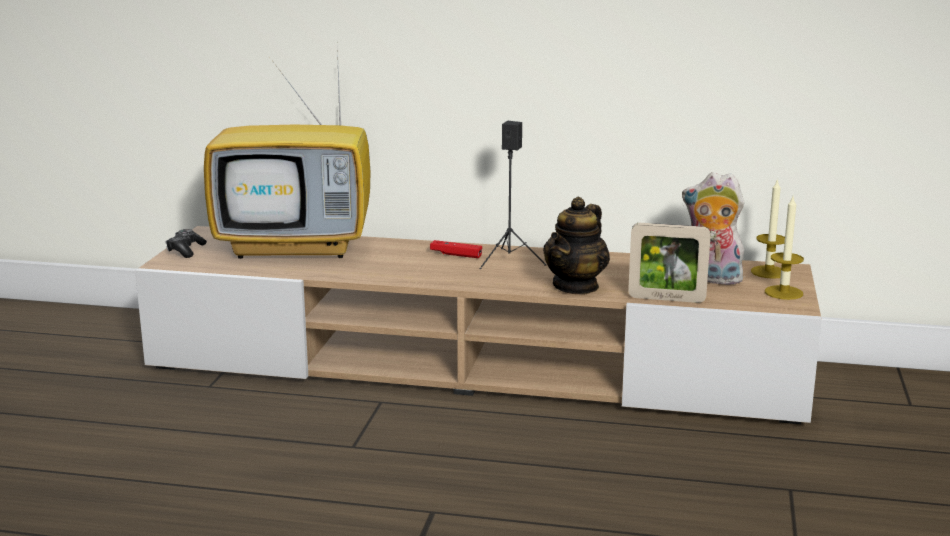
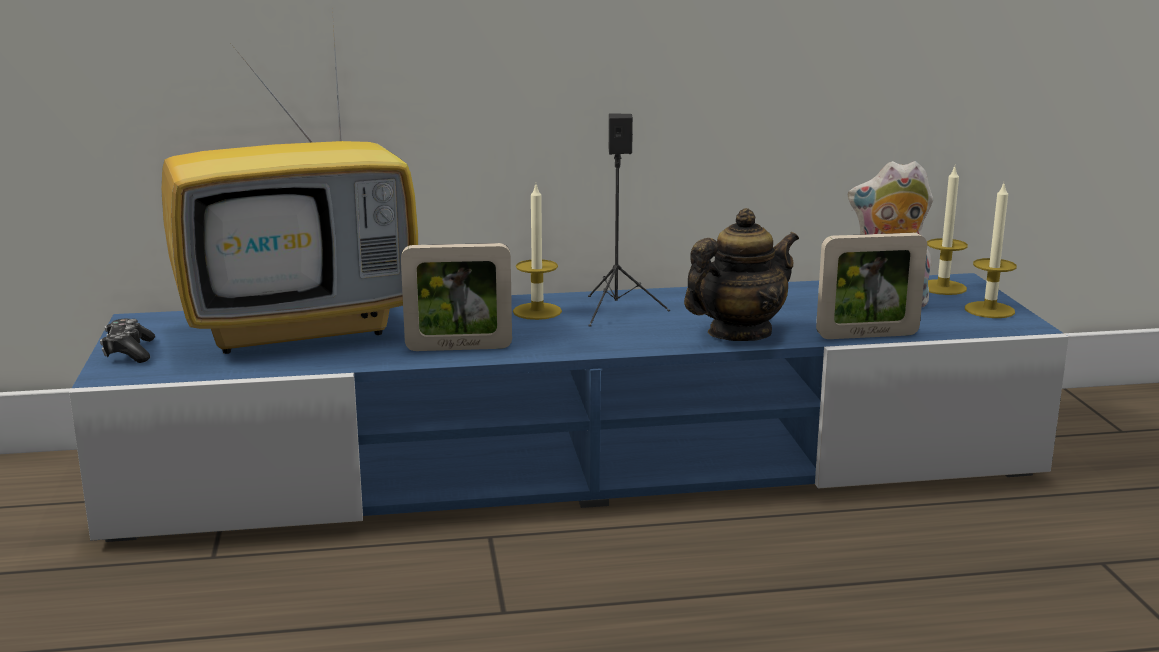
camera: 20 degrees left, 0 degrees up
(381, 272) = (459, 347): none -> picture frame
(456, 255) = (537, 311): red game controller -> candle
(476, 368) = (581, 466): beige tv stand -> blue tv stand
(576, 286) = (739, 333): teapot -> teapot turned 135 degrees counterclockwise

